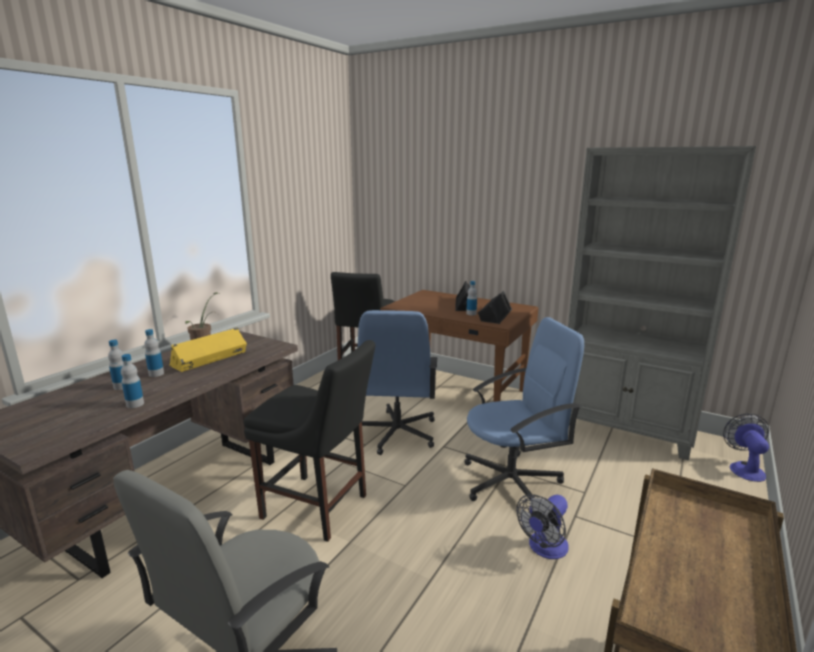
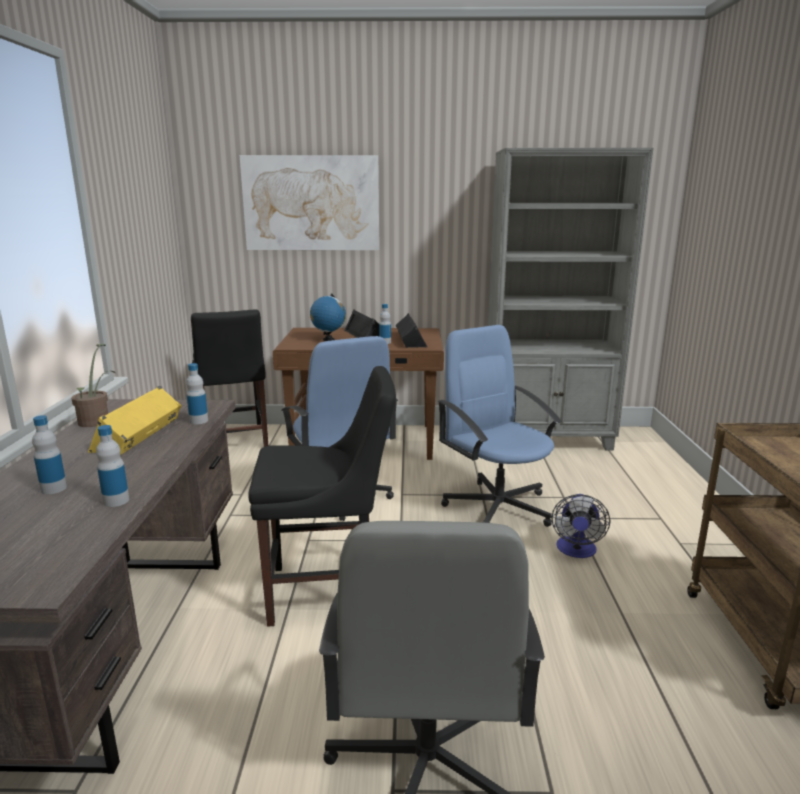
camera: 30 degrees left, 0 degrees up
(156, 374) = (84, 464): bottle -> bottle (199, 421)
(431, 304) = (328, 339): none -> globe
(442, 191) = (311, 203): none -> picture
(512, 482) = (497, 506): blue office chair -> blue office chair turned 75 degrees counterclockwise
(744, 468) = (654, 446): fan -> none

